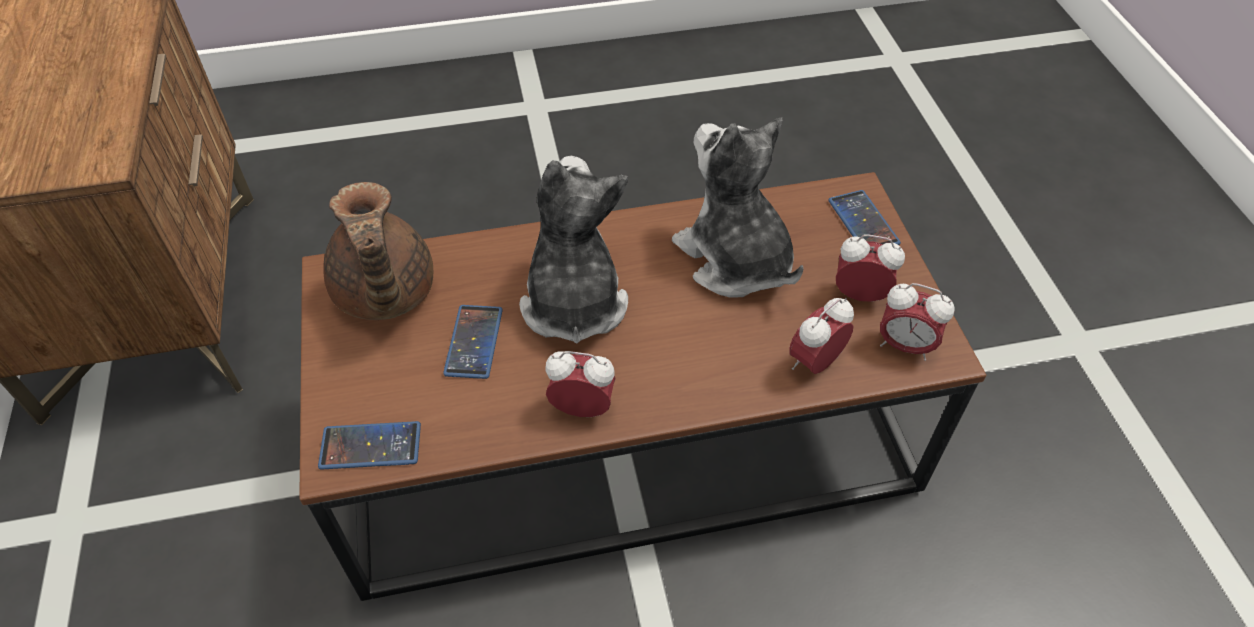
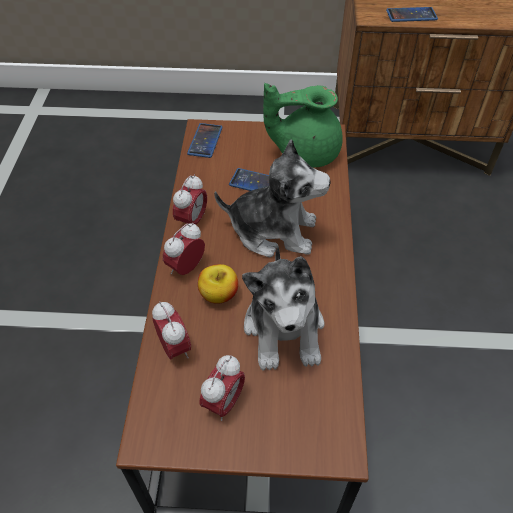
camera: 105 degrees right, 0 degrees up
(384, 295) = (305, 152): brown teapot -> green teapot
(711, 338) = (218, 294): none -> apple
(734, 260) = (284, 328): plush toy -> plush toy turned 105 degrees clockwise
(863, 222) = (302, 438): phone -> phone (411, 15)
(904, 346) = (165, 414): alarm clock -> alarm clock (186, 268)

